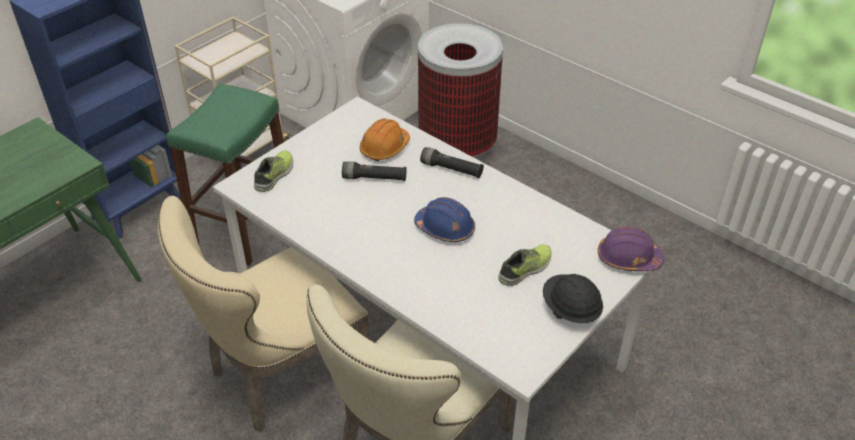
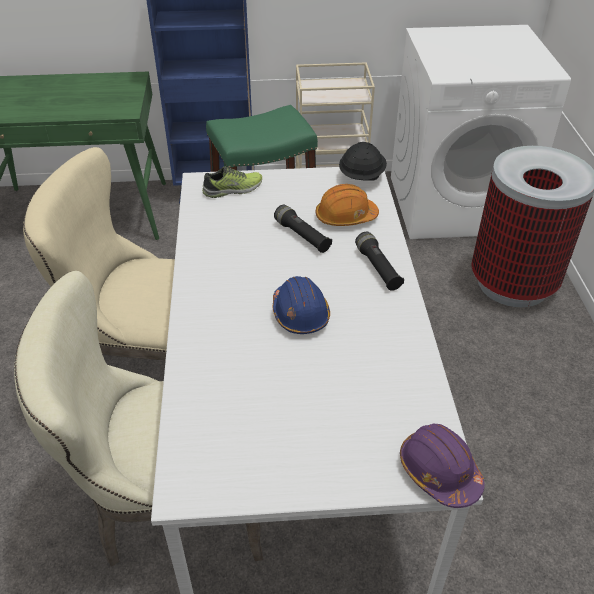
camera: 45 degrees right, 0 degrees up
(526, 269) = (319, 401): shoe -> none
(570, 310) = (305, 473): black hard hat -> black hard hat (361, 177)

